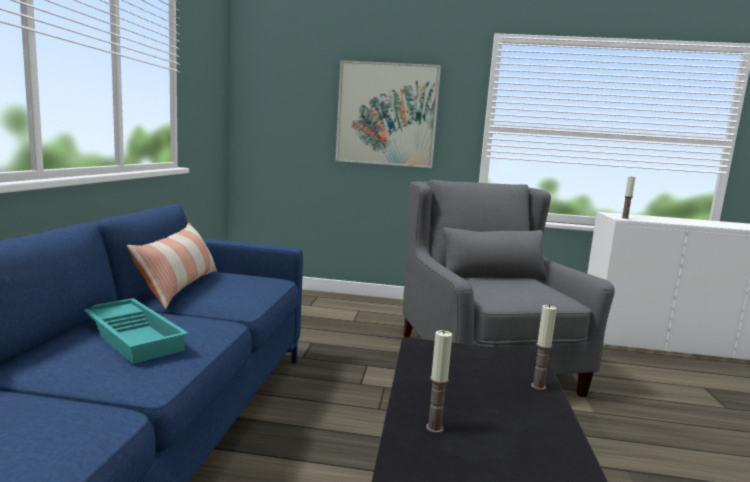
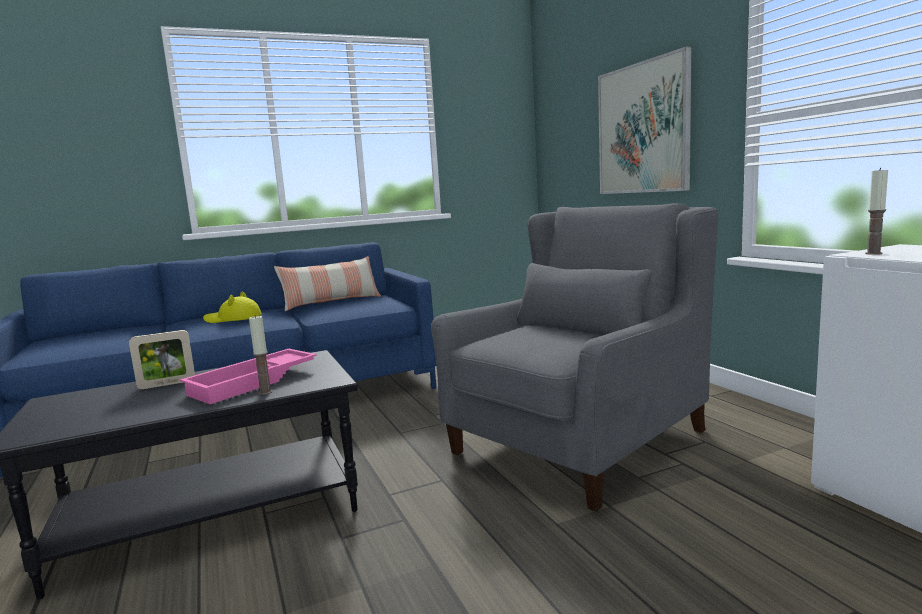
camera: 60 degrees right, 0 degrees up
(135, 336) = (233, 319): turquoise tray -> yellow hat
(434, 428) = (167, 384): candle -> picture frame
(493, 385) = (253, 382): none -> pink tray

